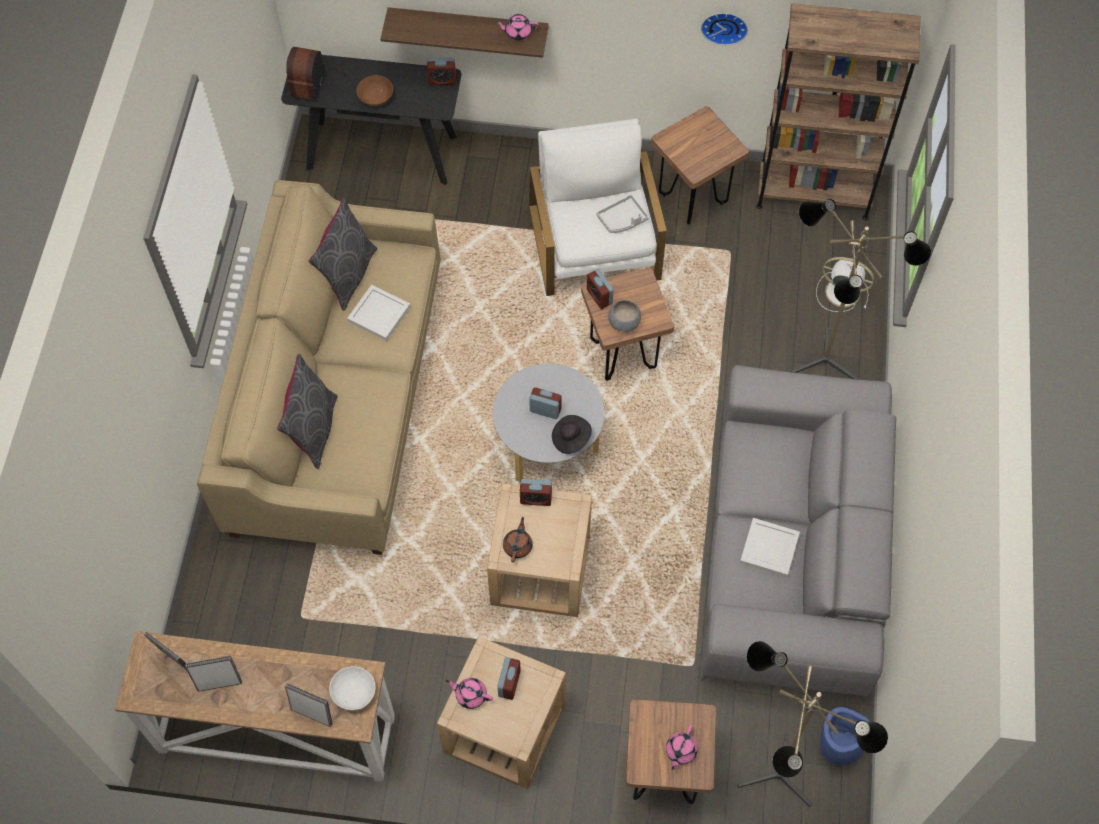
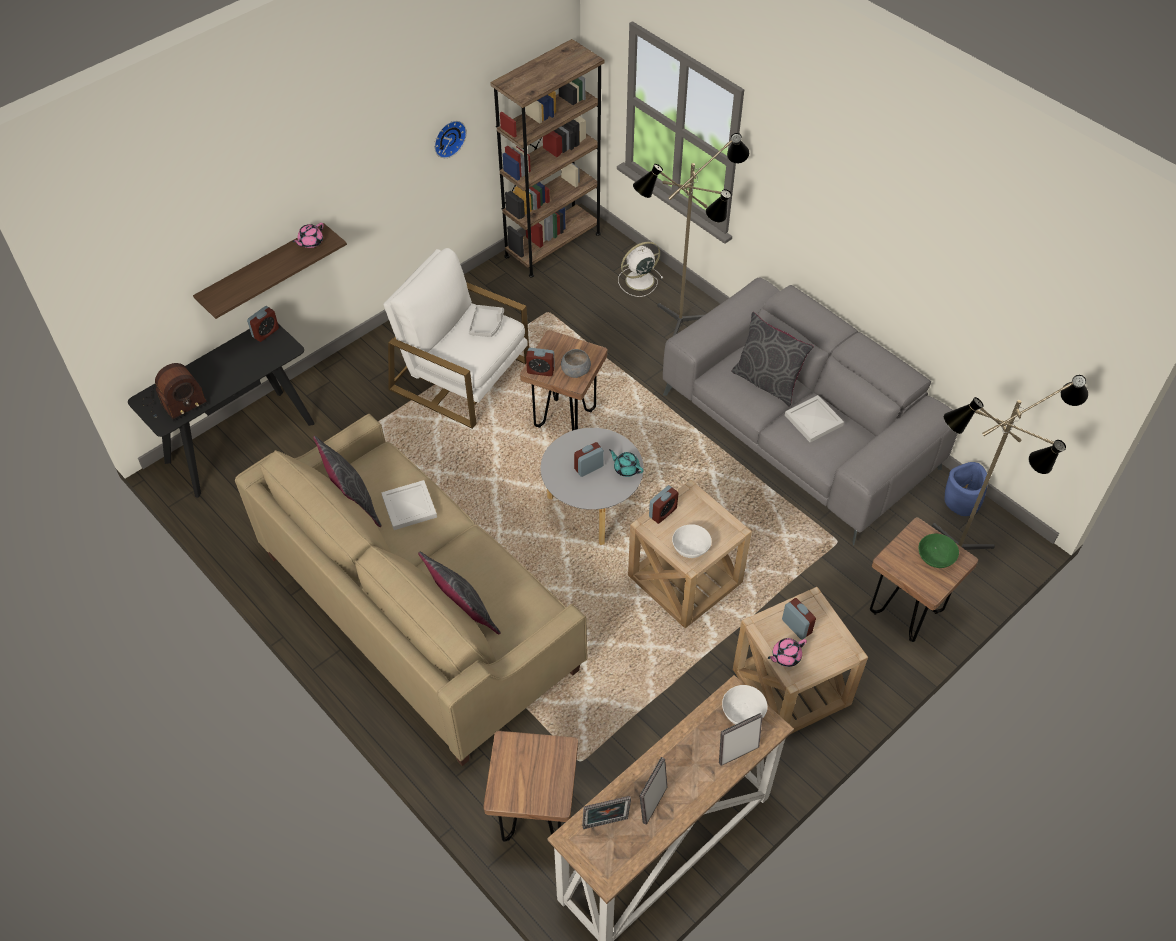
camera: 50 degrees left, 10 degrees down
(320, 82) = (174, 402): radio -> radio turned 90 degrees counterclockwise
(376, 98) = (231, 379): brown bowl -> none
(518, 546) = (690, 548): brown teapot -> white bowl
(570, 438) = (626, 468): black hat -> turquoise teapot
(680, 751) = (935, 558): pink teapot -> green bowl
(692, 199) = (487, 303): brown stool -> brown stool (535, 818)
(778, 479) = (767, 382): none -> grey pillow

